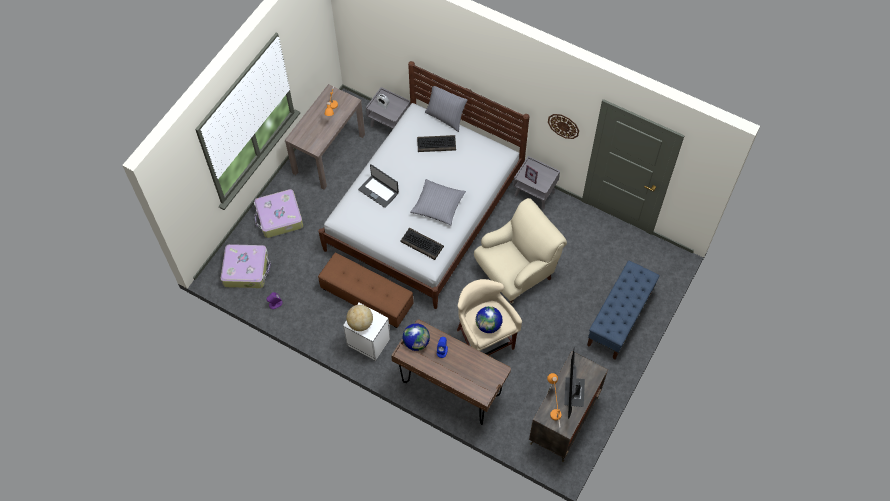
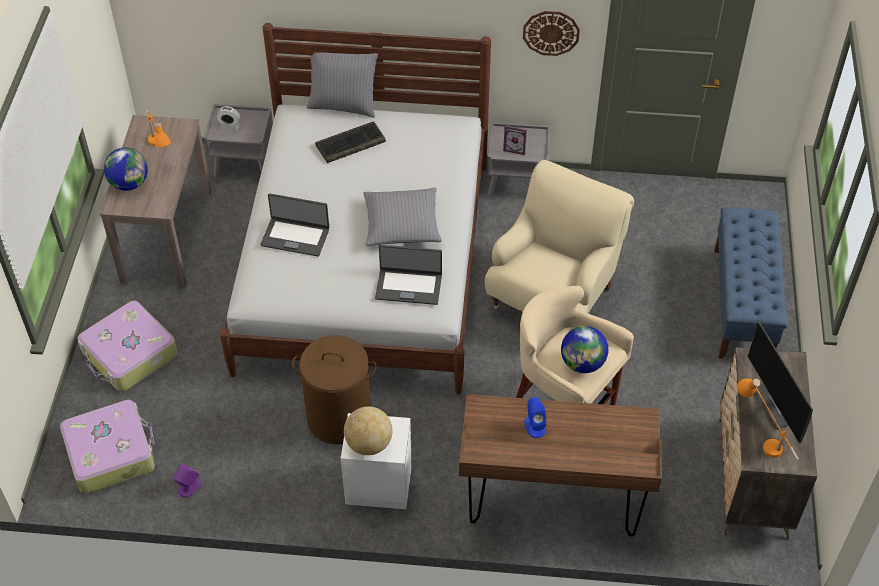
camera: 25 degrees left, 10 degrees down
(367, 296) = (339, 417): brown ottoman -> brown laundry basket
(416, 342) = (486, 430): globe -> globe (129, 183)
(422, 244) = (408, 286): keyboard -> laptop

